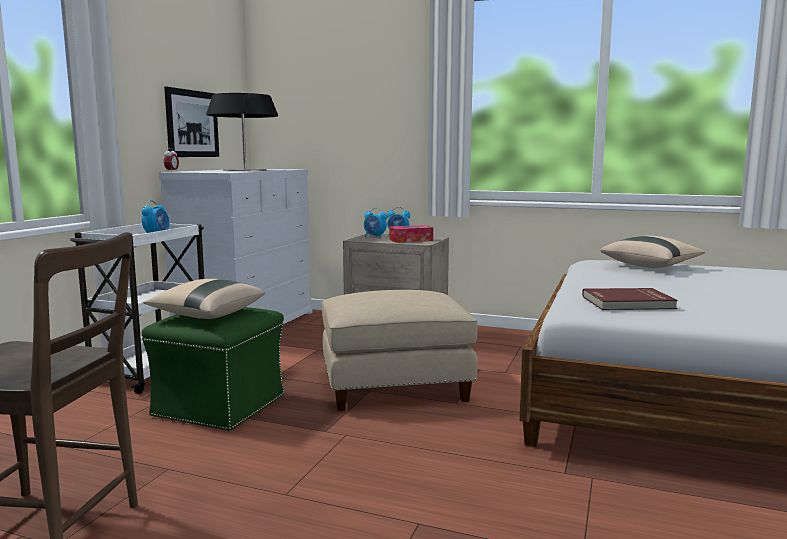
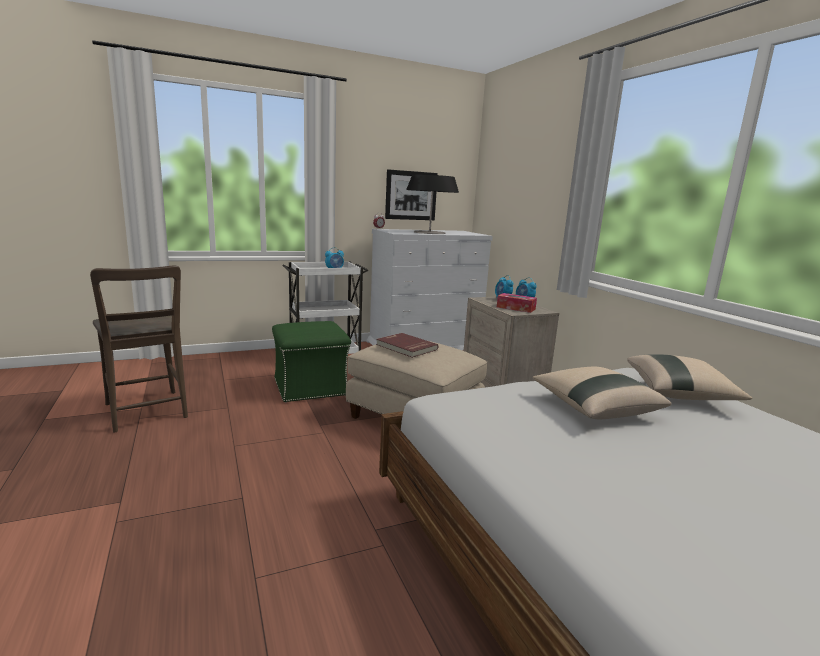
camera: 45 degrees right, 5 degrees up
(206, 315) = (305, 326): beige pillow -> beige pillow (594, 408)
(628, 303) = (498, 411): red book -> red book (406, 347)

